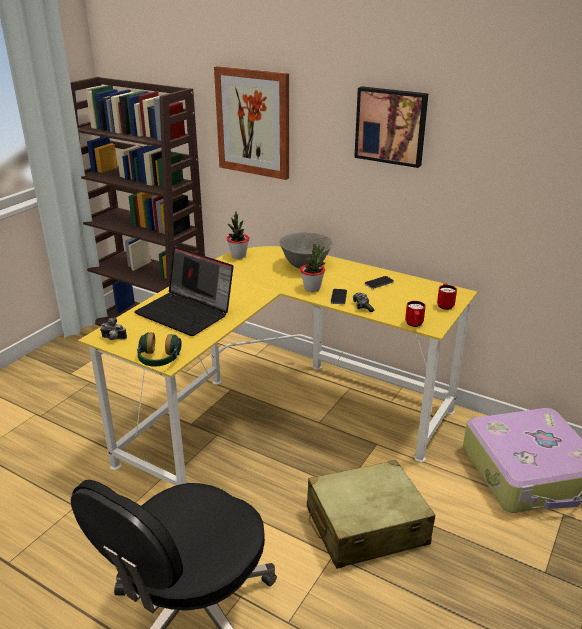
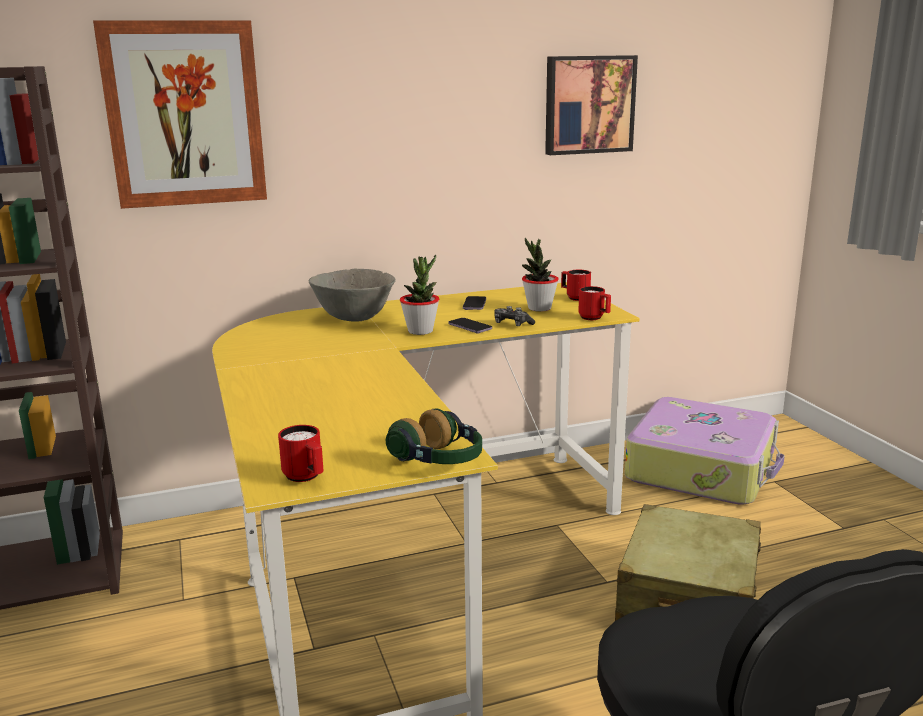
camera: 50 degrees left, 10 degrees down
(113, 339) = (306, 477): camera -> red mug
(187, 312) = (333, 407): laptop -> none
(238, 256) = (240, 338): potted plant -> potted plant (539, 308)
(391, 126) = (428, 82): picture -> picture (588, 104)

